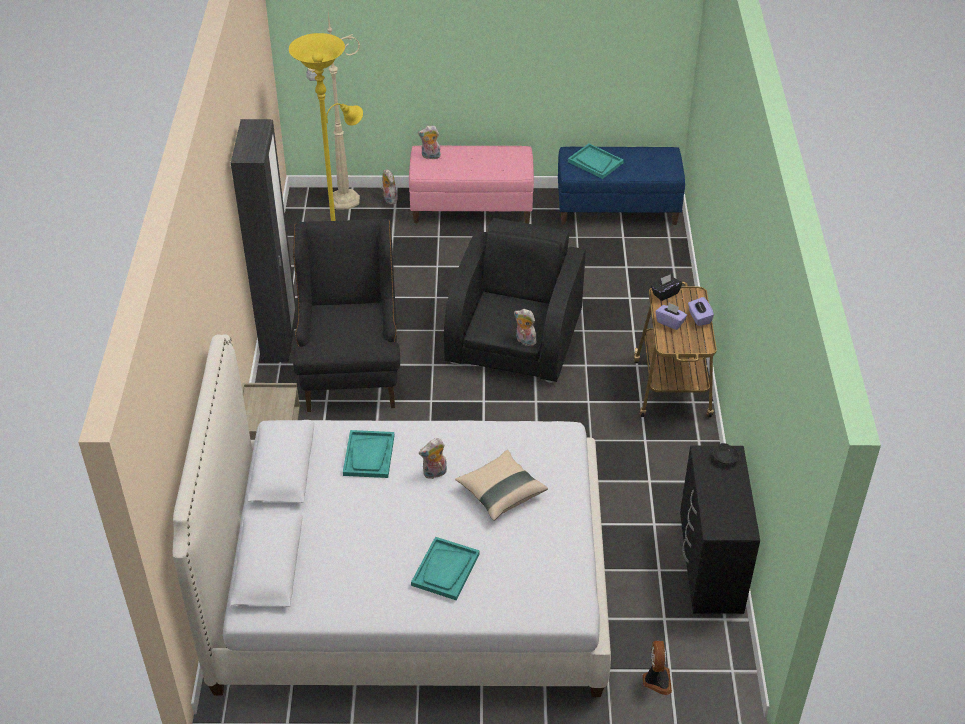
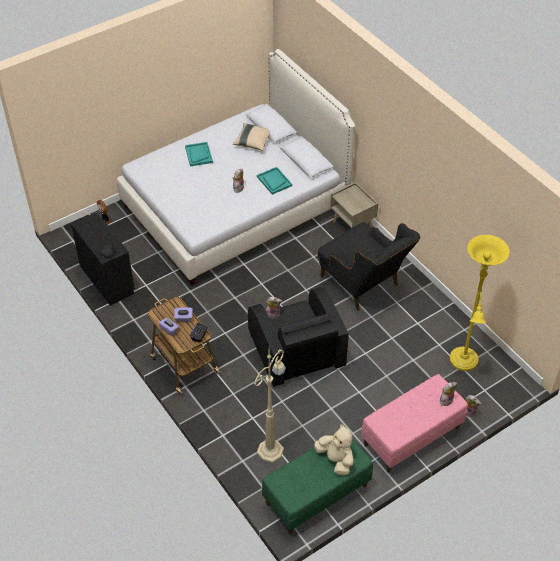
camera: 145 degrees right, 5 degrees up
(279, 339) = (418, 281): black wardrobe -> none
(342, 200) = (496, 393): beige floor lamp -> beige floor lamp (271, 449)
(500, 493) = (202, 194): beige pillow -> beige pillow (253, 142)
(595, 162) = (336, 459): turquoise tray -> beige plush toy
(618, 208) = (316, 495): blue bench -> green bench

